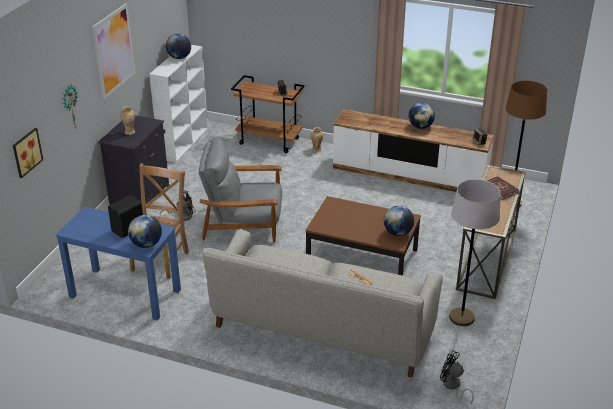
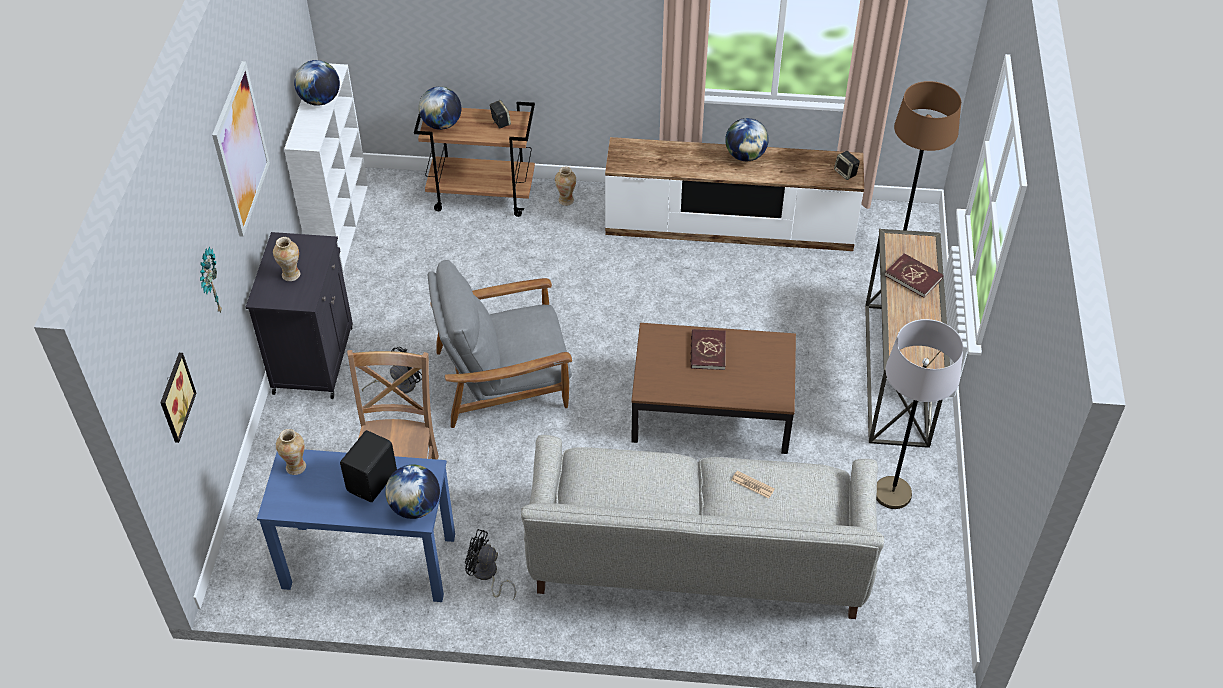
camera: 15 degrees left, 15 degrees up
(89, 216) = (296, 466): none -> vase
(362, 215) = (707, 351): none -> red book
(398, 233) = (773, 377): globe -> globe (441, 124)
(452, 386) = (916, 621): black fan -> black fan (486, 575)

